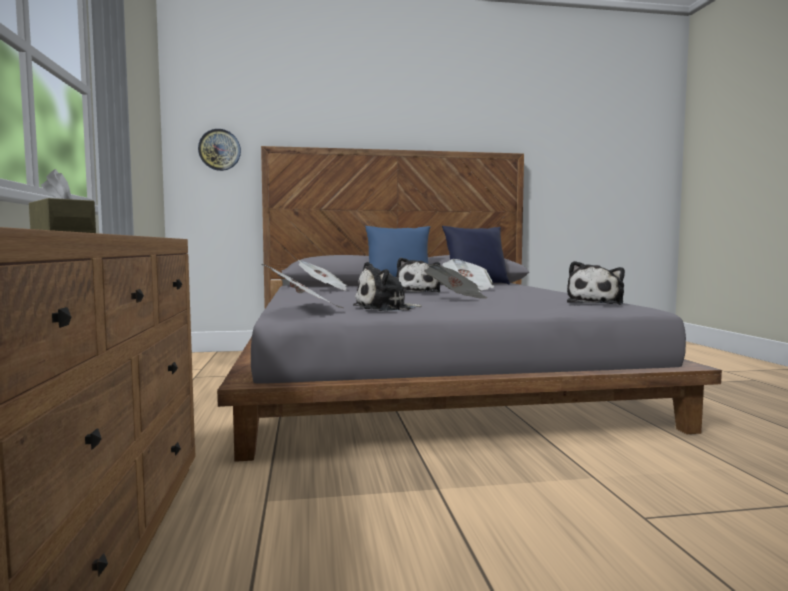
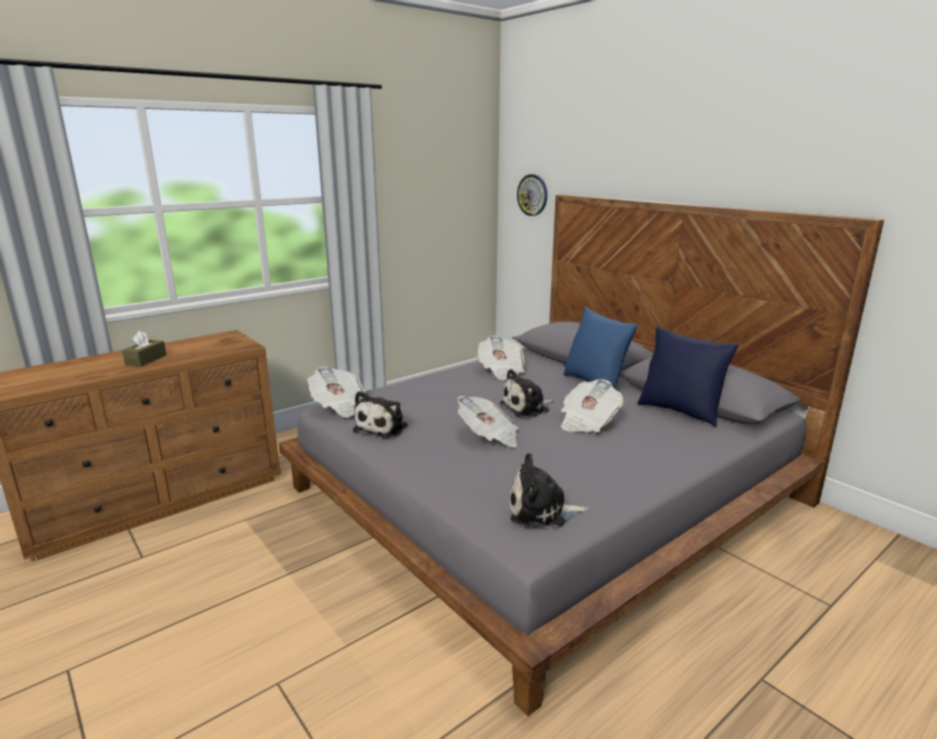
camera: 60 degrees right, 15 degrees up
(385, 308) = (383, 427): plush toy -> plush toy turned 105 degrees counterclockwise

